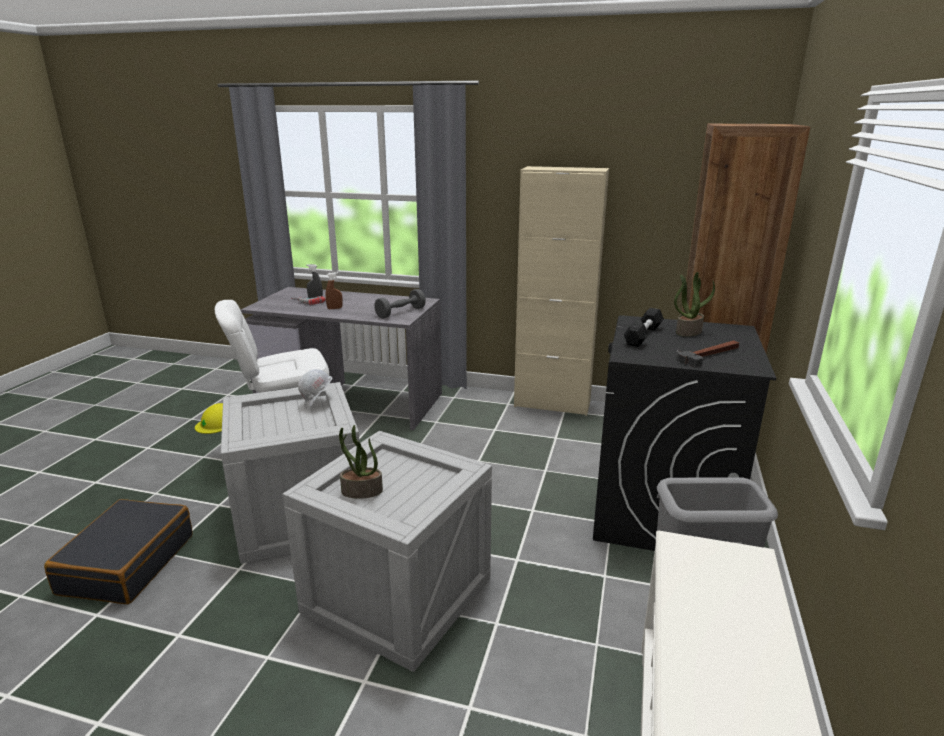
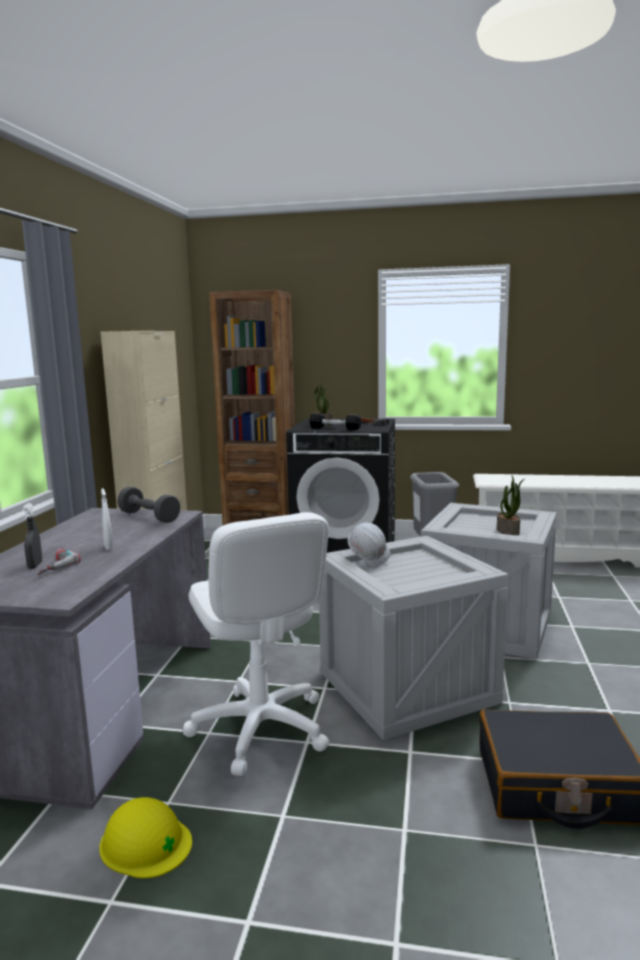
camera: 95 degrees left, 10 degrees down
(335, 308) = (108, 547): brown spray bottle -> white spray bottle

